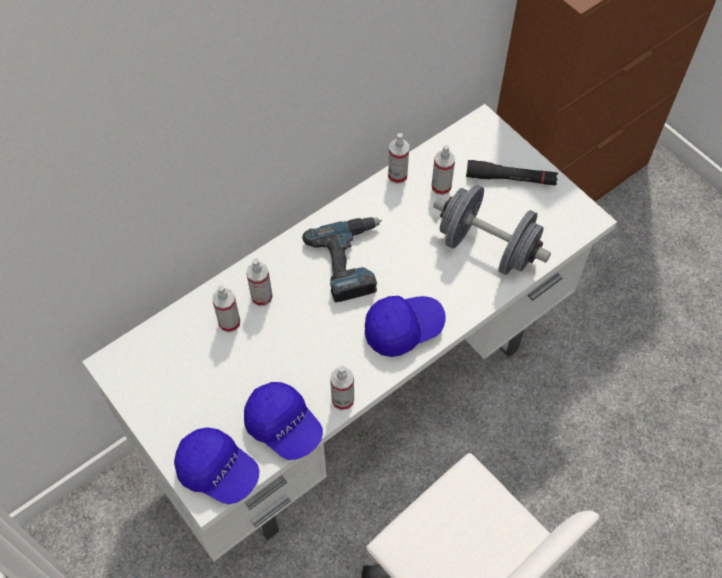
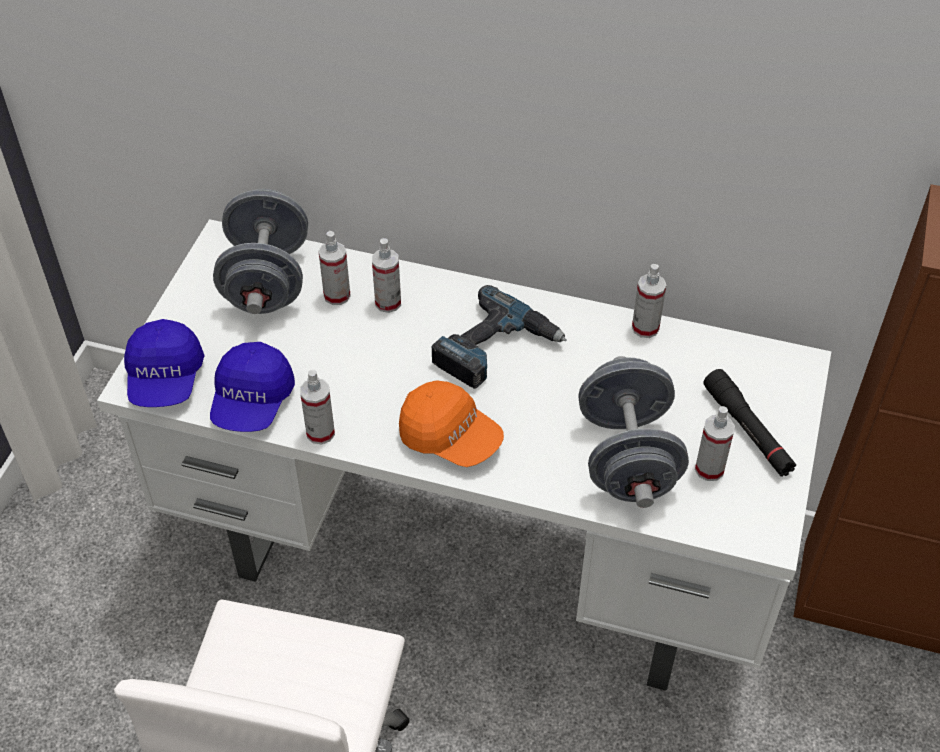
camera: 55 degrees right, 10 degrees down
(178, 357) = (266, 281): none -> grey dumbbell
(403, 329) = (450, 437): blue cap -> orange cap
(441, 187) = (669, 373): spray bottle -> spray bottle (709, 469)

